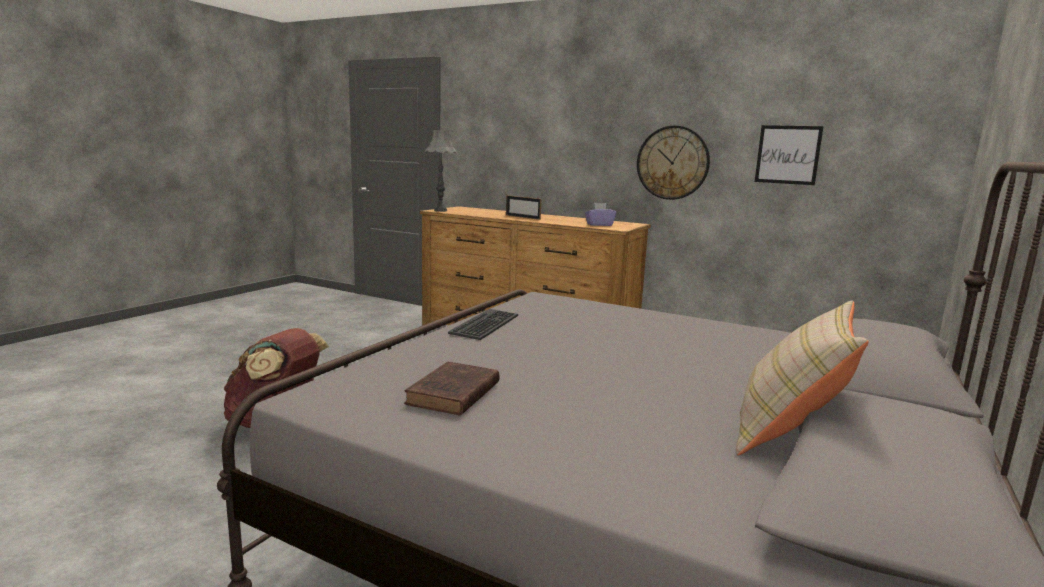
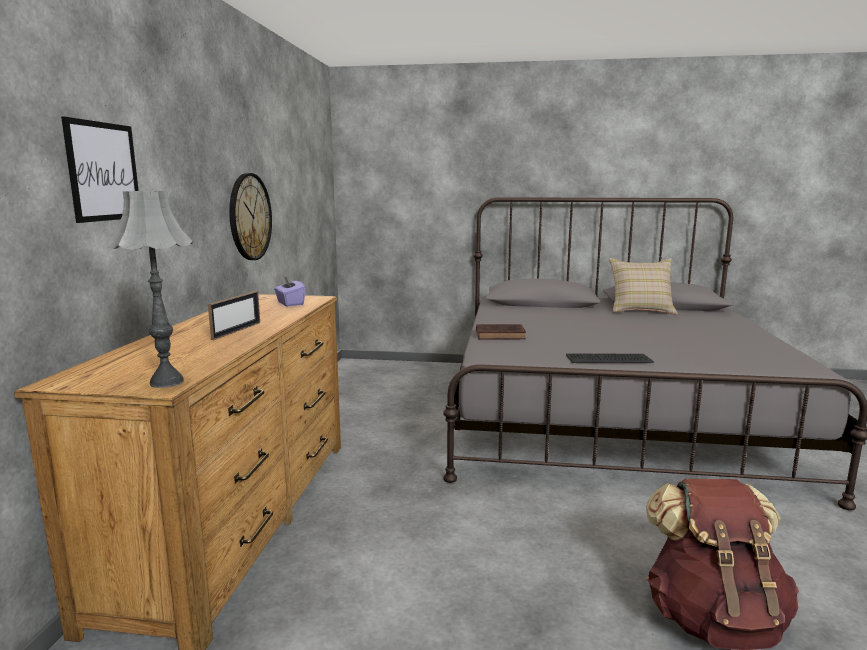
camera: 110 degrees left, 0 degrees up
(452, 394) = (732, 347): brown book -> brown book (501, 335)
(788, 155) = (294, 199): picture -> picture (103, 171)

